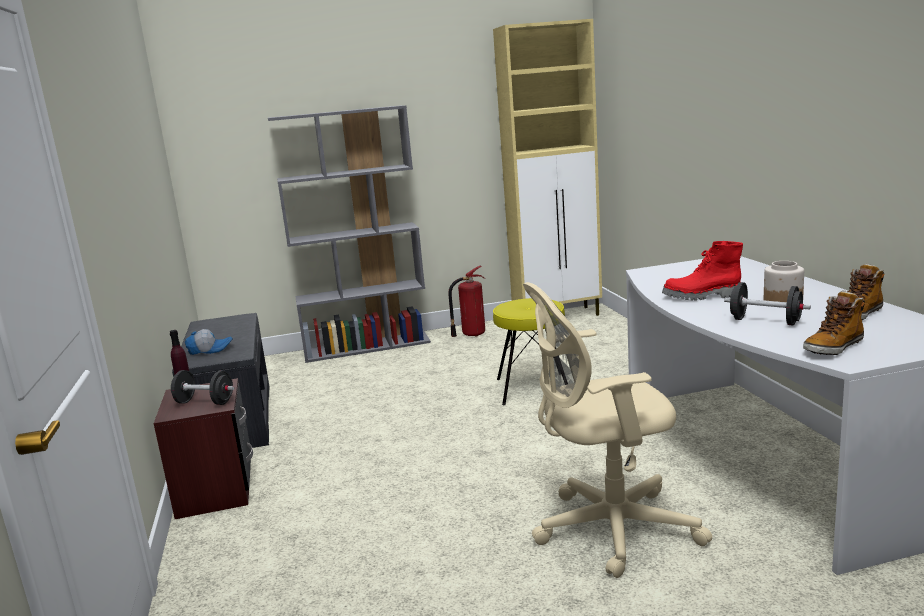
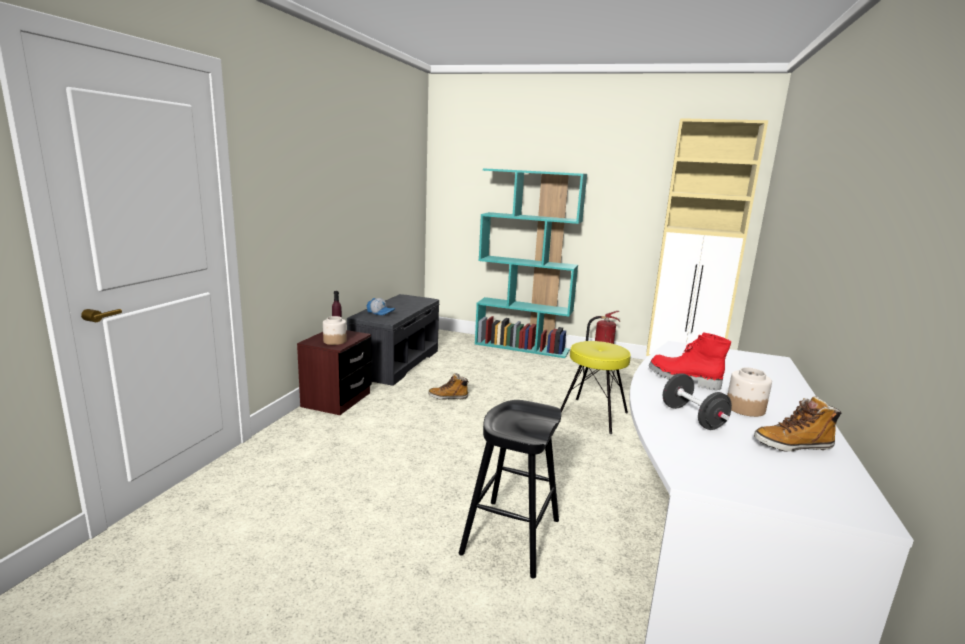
camera: 30 degrees right, 0 degrees up
(205, 402) = (334, 341): black dumbbell -> jar
(367, 347) = (522, 347): grey bookcase -> turquoise bookcase
(608, 529) = (511, 536): beige office chair -> black stool
(833, 347) = (705, 462): boot -> boot (448, 397)

